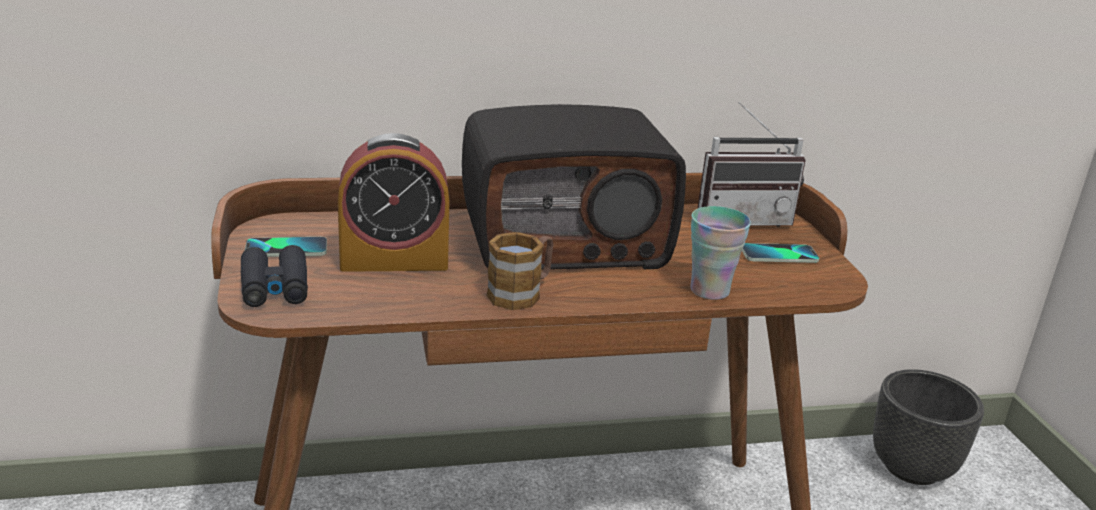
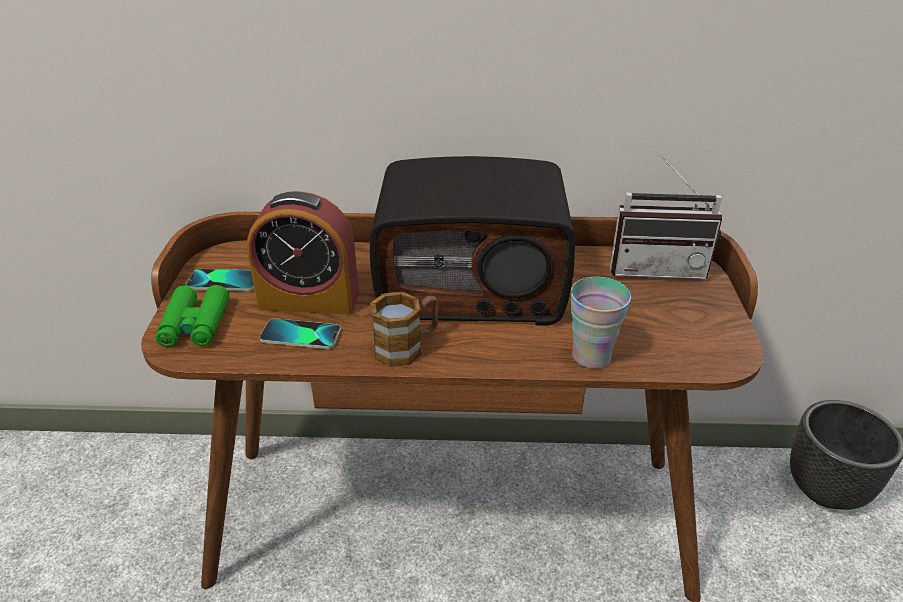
camera: 15 degrees right, 10 degrees up
(275, 288) = (195, 325): black binoculars -> green binoculars
(779, 255) = (679, 315): phone -> phone (300, 335)

